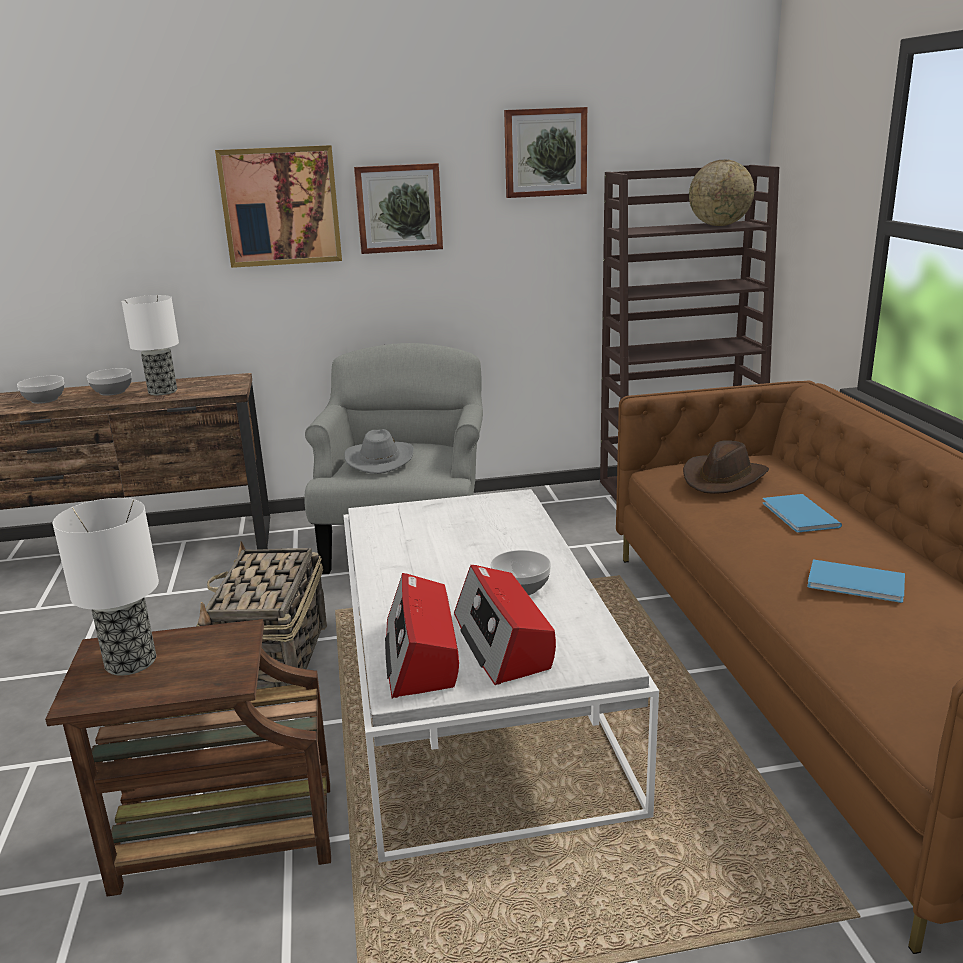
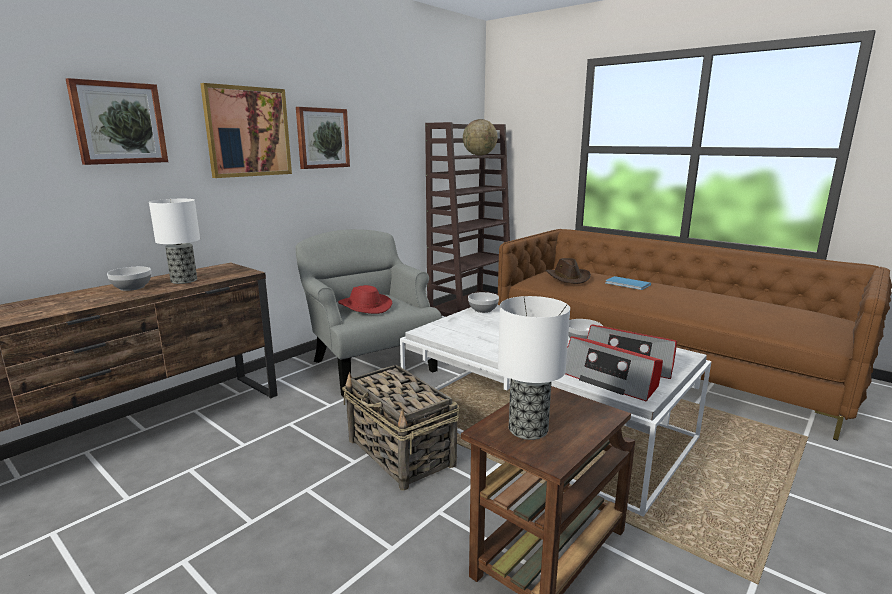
camera: 40 degrees left, 5 degrees down
(44, 400) = (68, 302): bowl -> bowl (483, 310)
(379, 460) = (364, 307): grey hat -> red hat
(545, 152) = (396, 108): picture -> picture (119, 123)
(858, 584) = (702, 300): blue book -> none

